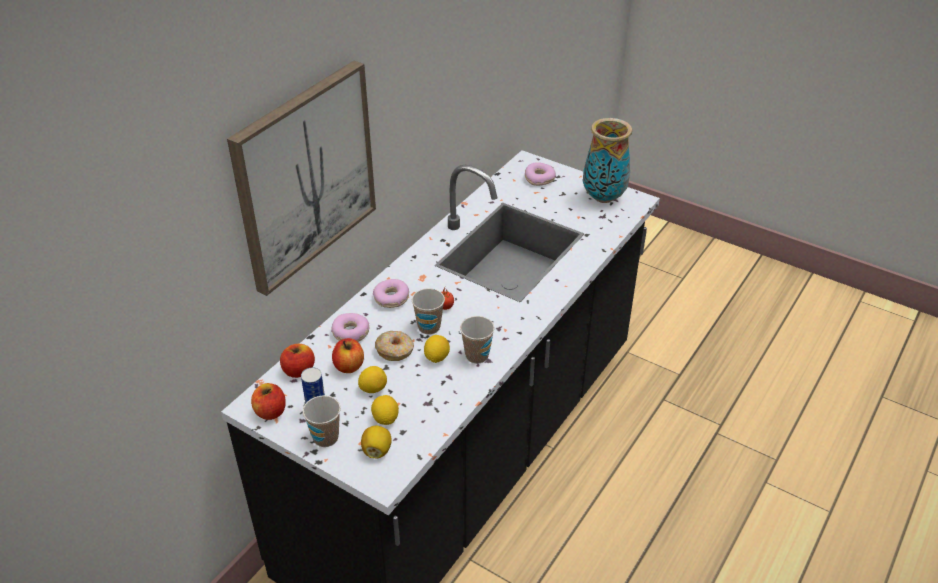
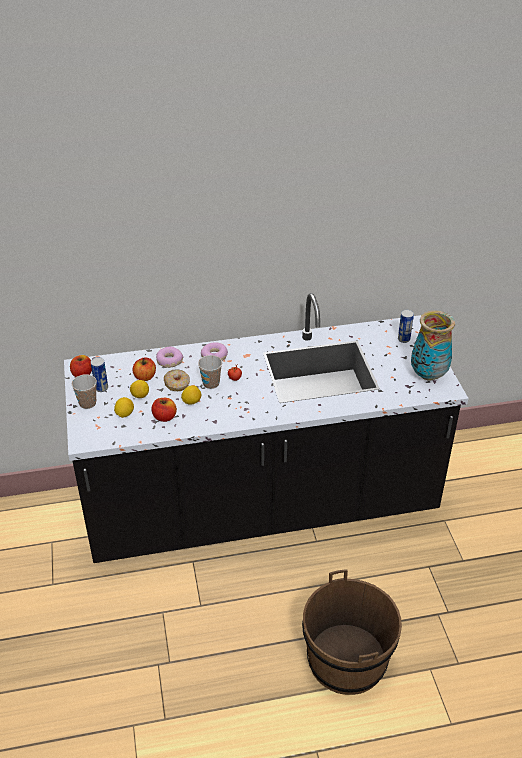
camera: 45 degrees right, 0 degrees up
(299, 370) = (120, 363): apple -> apple (164, 417)
(305, 176) = (164, 243): picture -> none
(377, 450) = (100, 426): lemon -> none
(477, 355) = (213, 415): cup -> none
(539, 178) = (403, 339): donut -> can
(704, 529) = (347, 659): none -> brown bucket

